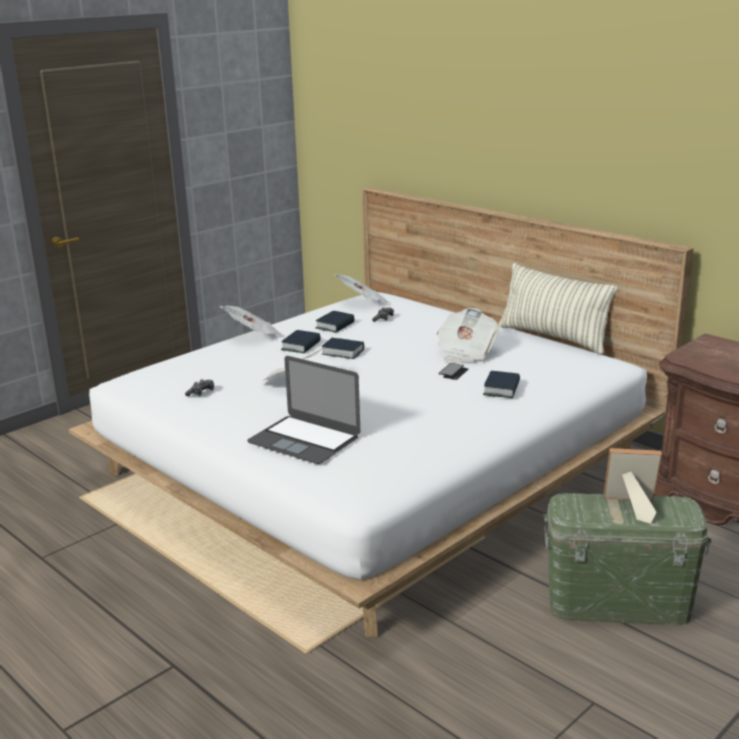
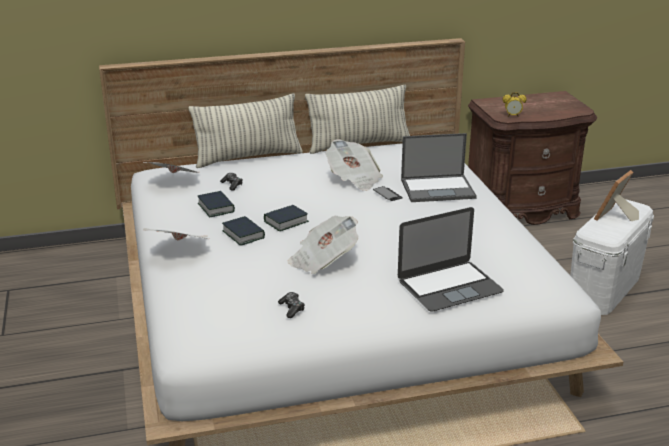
camera: 60 degrees left, 5 degrees up
(451, 310) = (248, 157): none -> pillow
(501, 389) = (438, 189): book -> laptop
(617, 604) = (604, 288): green storage box -> white storage box
(696, 360) = (512, 116): none -> alarm clock

